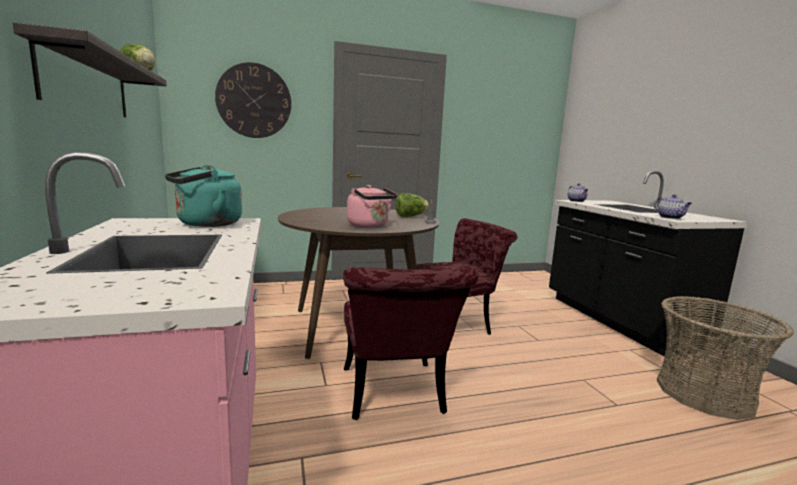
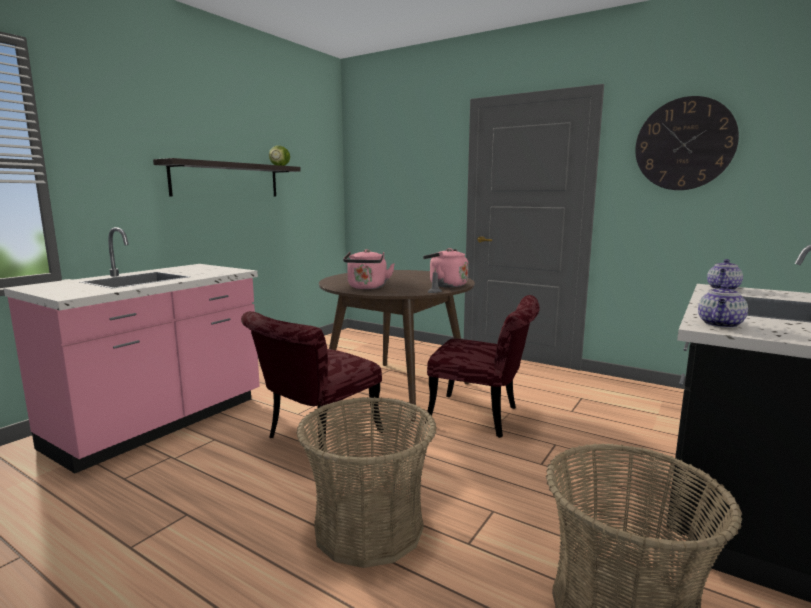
camera: 50 degrees right, 0 degrees up
(206, 224) = (213, 270): turquoise kettle -> none
(254, 101) = (402, 170): wall clock -> wall clock (684, 144)
(410, 216) = (445, 285): lettuce -> pink kettle
(573, 434) = (368, 528): none -> basket

